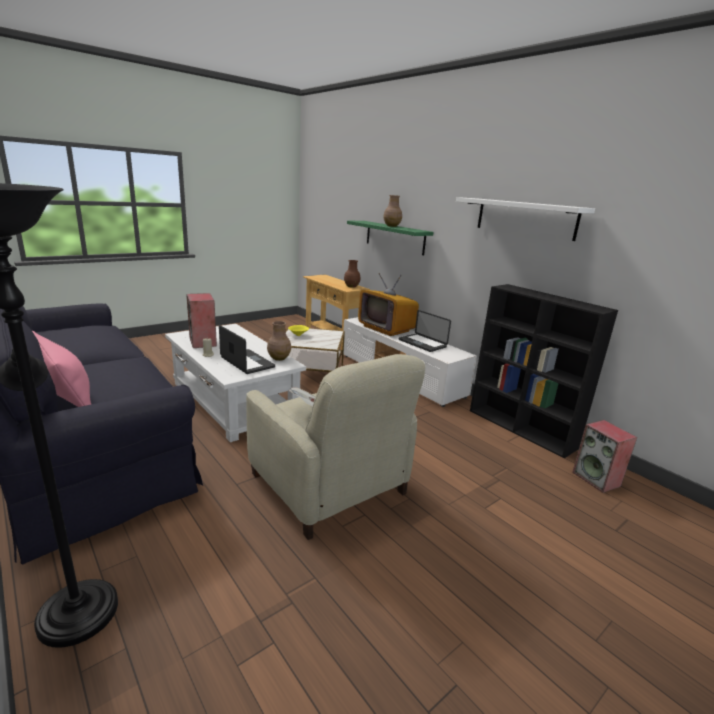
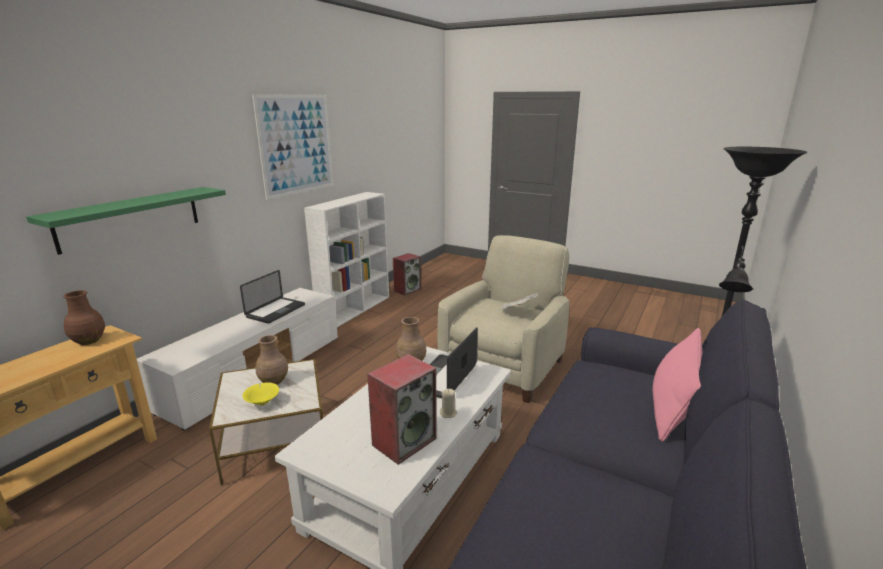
camera: 110 degrees left, 0 degrees up
(386, 328) = (219, 337): television -> none
(391, 226) = (144, 199): brown vase -> brown vase (273, 381)
(522, 429) = (355, 309): black bookcase -> white bookcase
(525, 218) = (296, 145): white shelf -> picture

